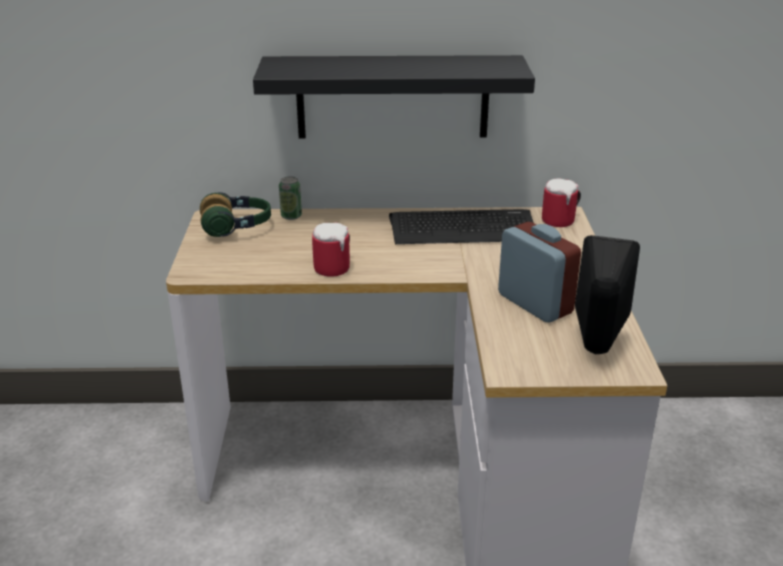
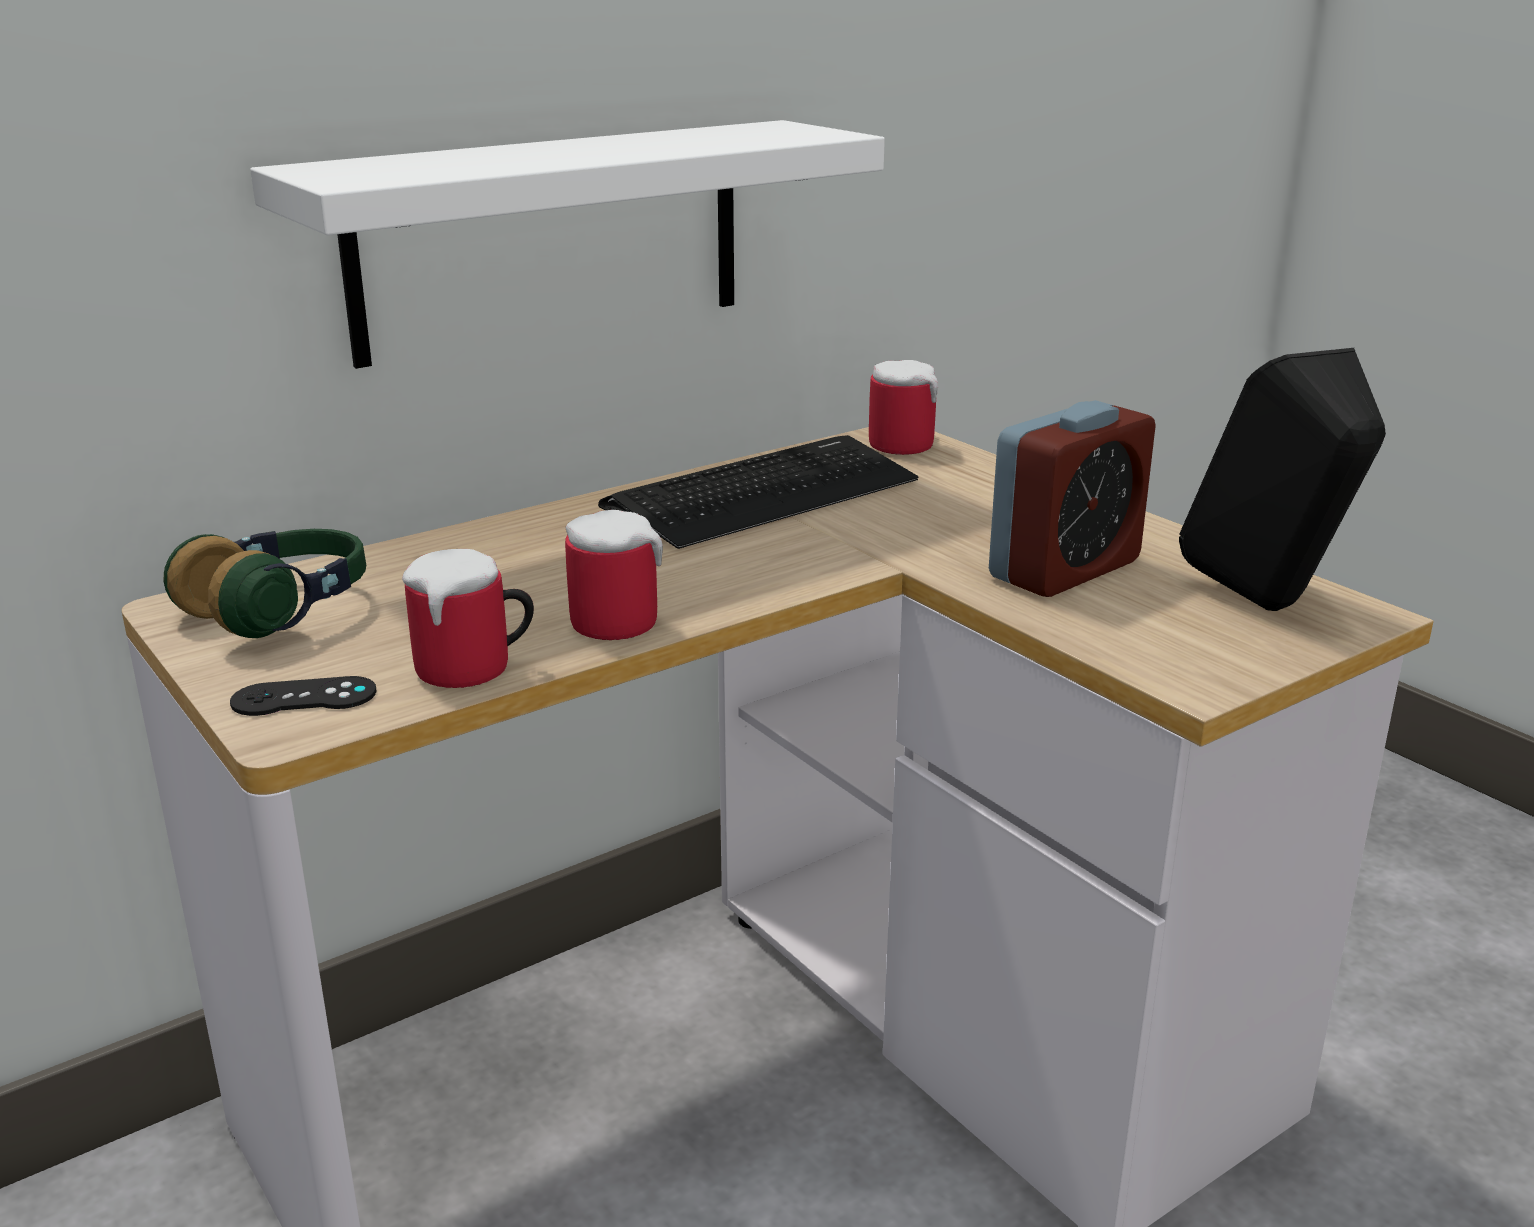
camera: 35 degrees left, 5 degrees down
(207, 263) = (304, 697): none -> black game controller
(266, 271) = (476, 670): none -> mug
(291, 216) = (382, 559): can -> none
(392, 97) = (551, 239): black shelf -> white shelf
(534, 303) = (1064, 569): alarm clock -> alarm clock turned 120 degrees clockwise

